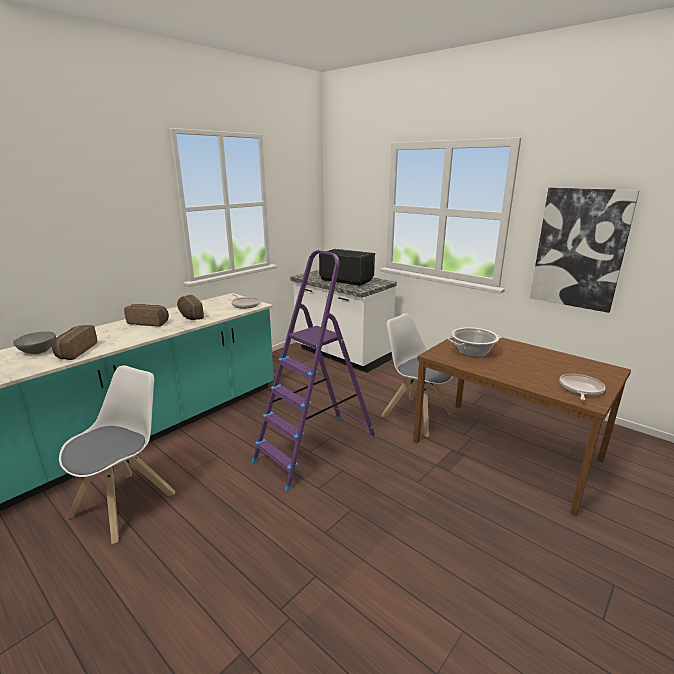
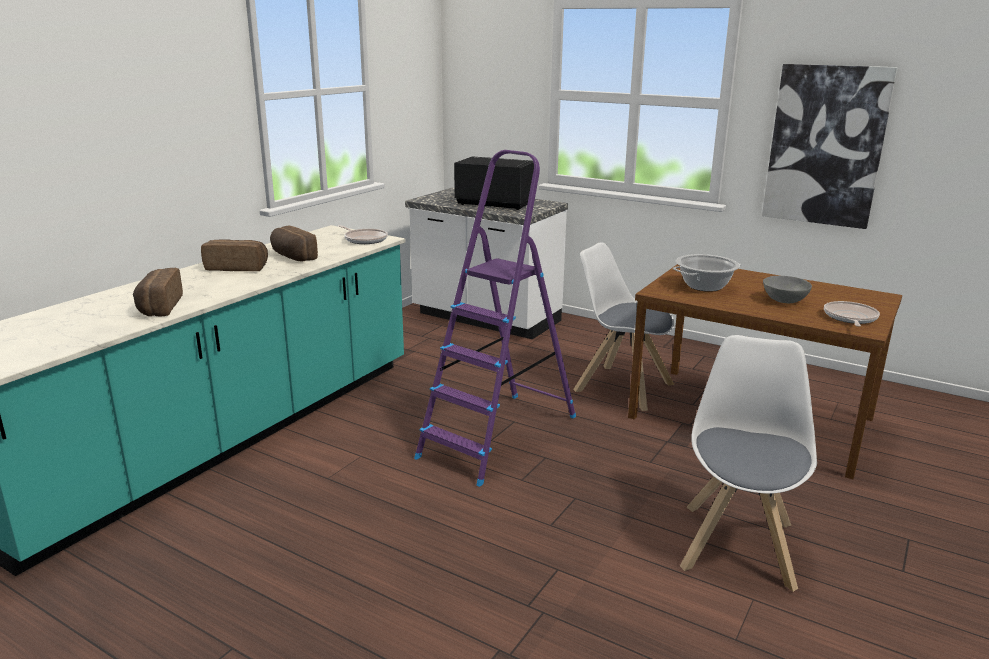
camera: 10 degrees left, 0 degrees up
(38, 351) = (99, 309): grey bowl -> grey bowl (784, 300)
(126, 503) = (255, 521): chair -> chair (738, 542)

